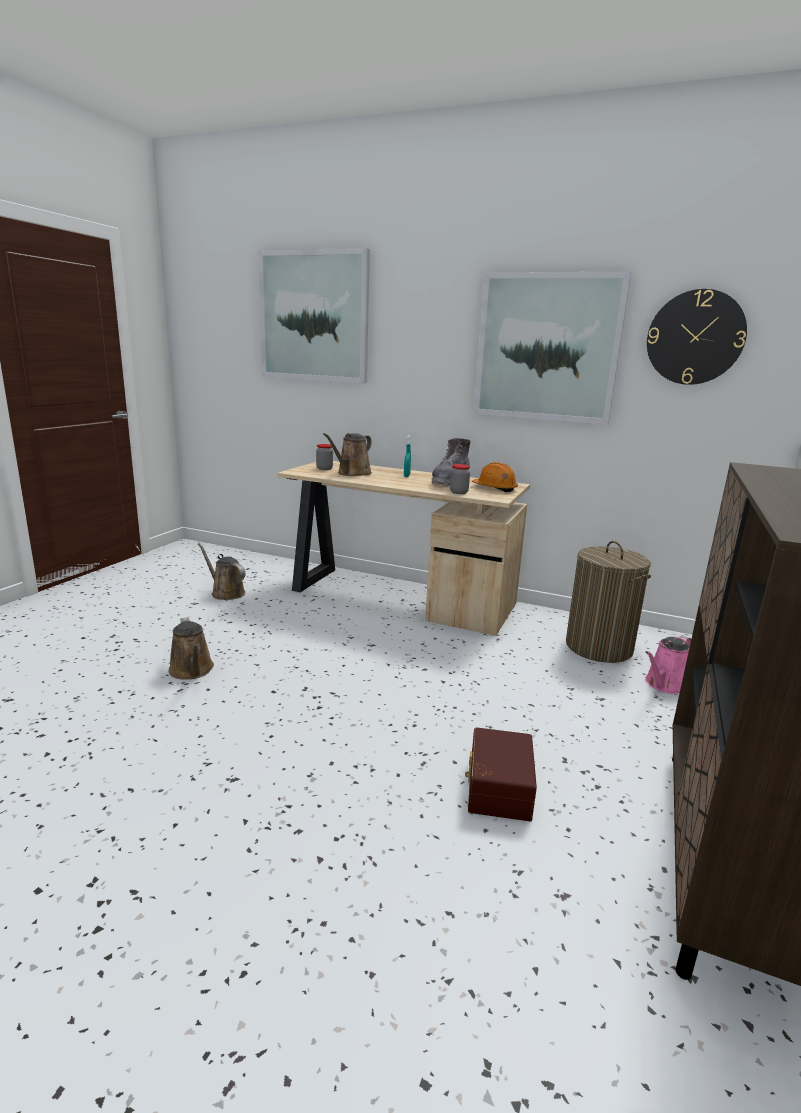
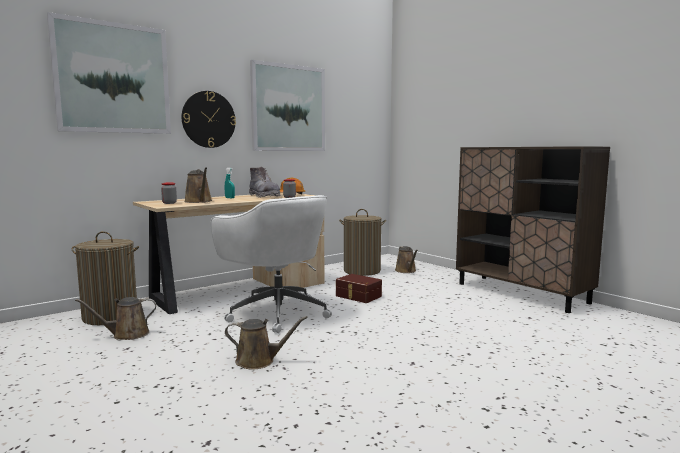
camera: 60 degrees left, 10 degrees down
(266, 571) = (110, 316): none -> laundry basket
(345, 638) = (276, 313): none -> white office chair
(497, 787) = (459, 312): brown storage box -> brown storage box (358, 296)
(665, 685) = (406, 271): pink watering can -> brown watering can
(695, 337) = (351, 104): wall clock -> wall clock (208, 119)

